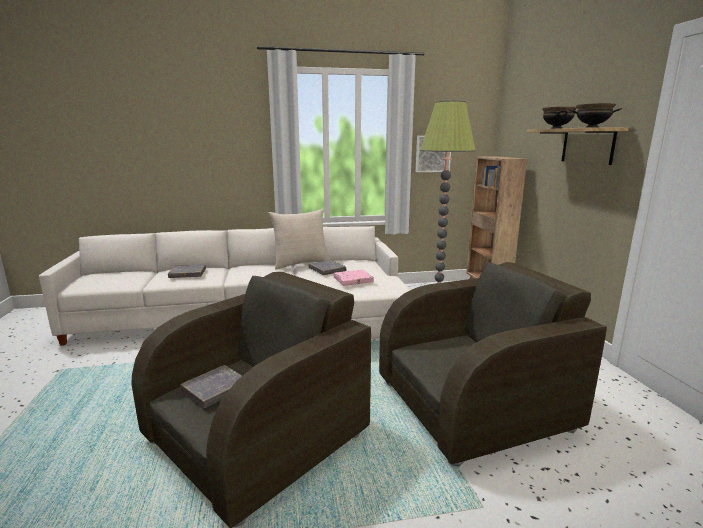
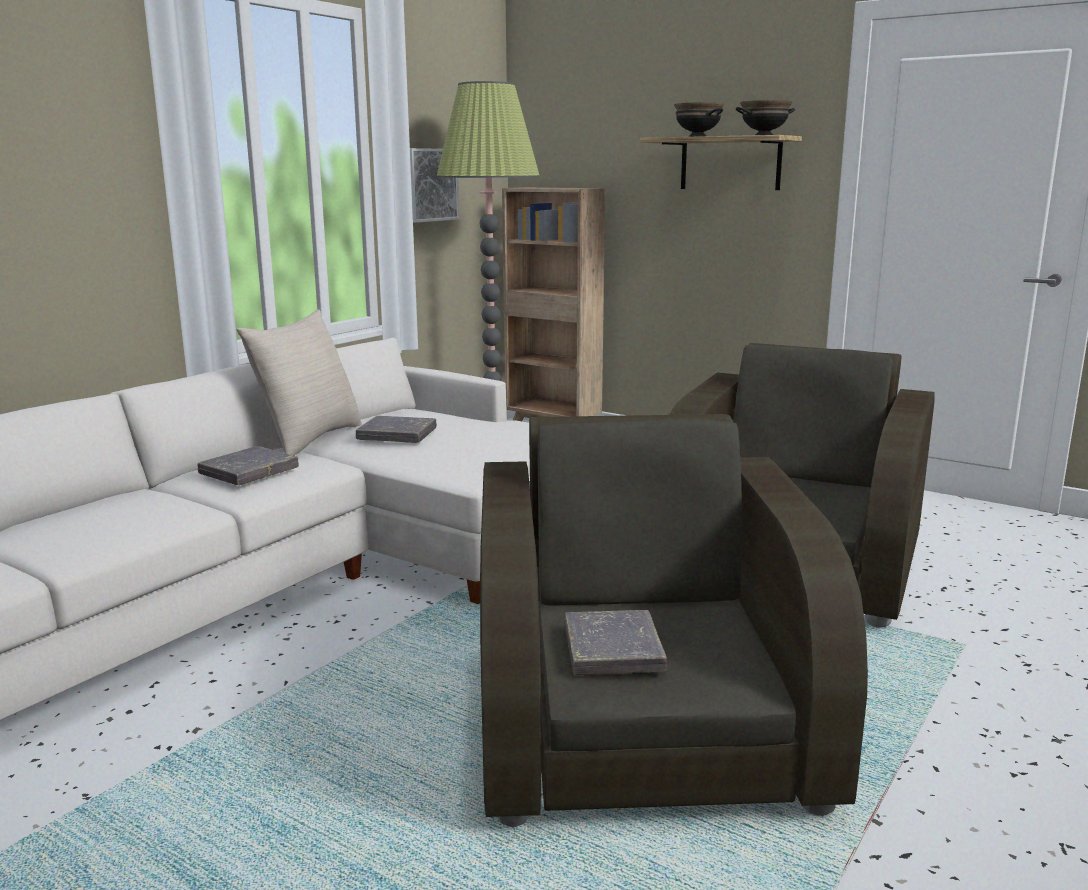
camera: 45 degrees left, 0 degrees up
(187, 273) = (108, 517): grey book -> grey book (249, 471)
(353, 280) = (485, 437): pink book -> none

